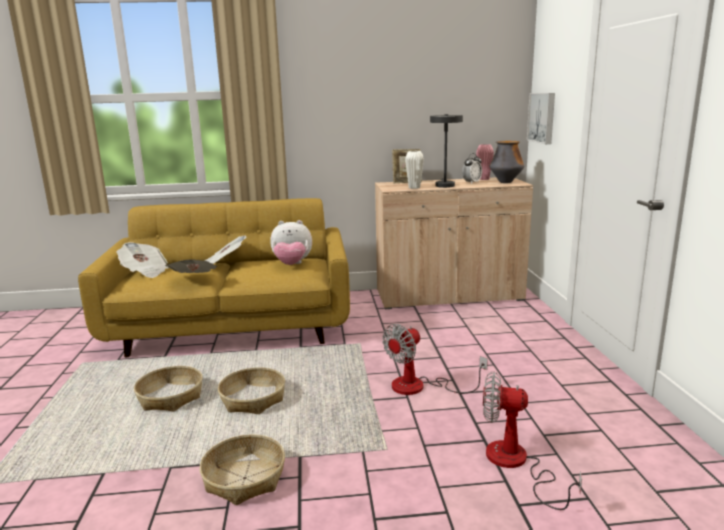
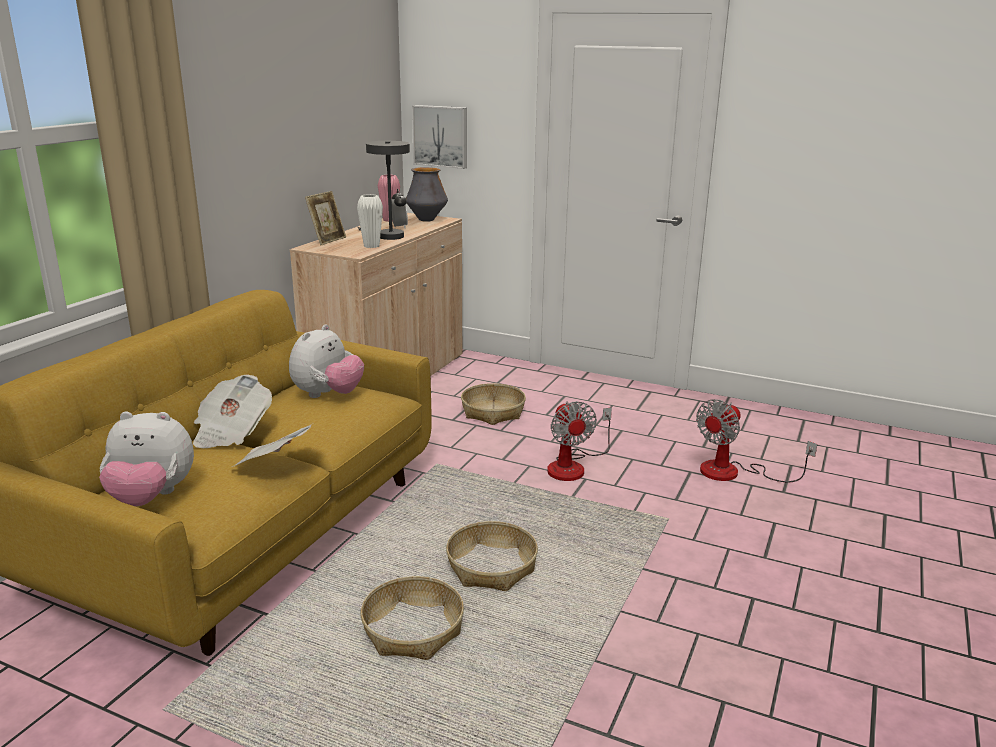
camera: 60 degrees left, 5 degrees up
(145, 272) = (151, 497): newspaper -> plush toy
(245, 478) = (656, 611): basket -> basket (493, 412)

